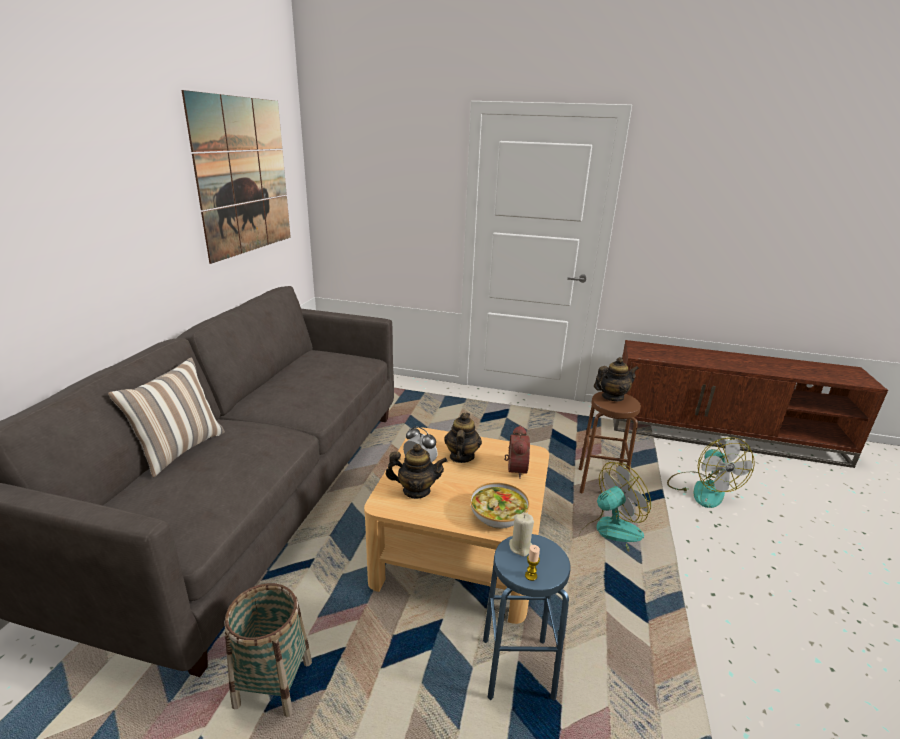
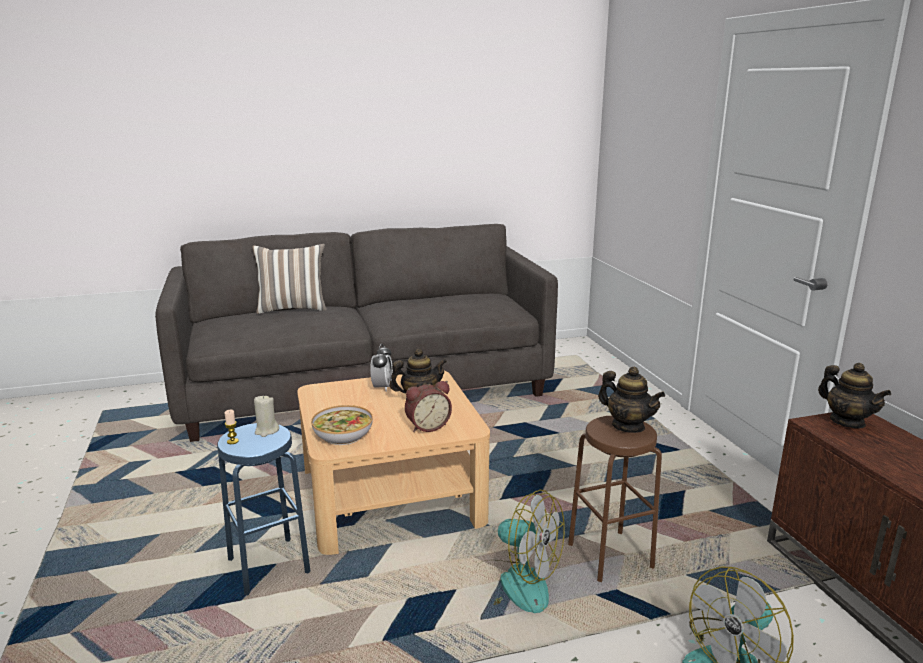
camera: 60 degrees right, 5 degrees down
(244, 176) = (492, 114): picture -> none
(273, 684) = (198, 467): basket -> none
(416, 490) = (344, 396): teapot -> teapot (847, 422)

